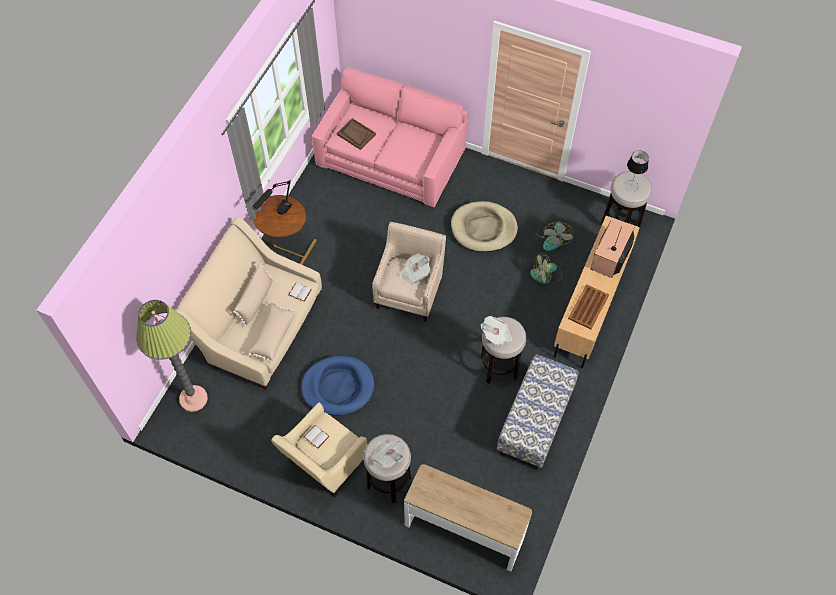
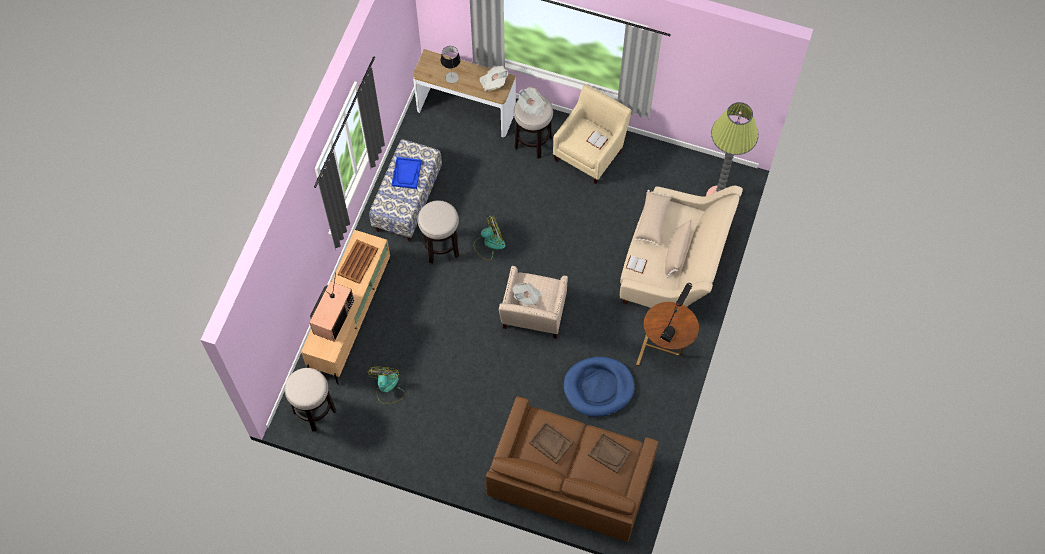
camera: 175 degrees right, 5 degrees up
(338, 387) = (589, 218): blue dog bed -> blue dog bed (598, 388)
(391, 157) = (570, 477): pink sofa -> brown sofa
(407, 145) = (550, 443): none -> brown tray
(483, 228) = (461, 394): beige dog bed -> none
(496, 335) = (445, 214): newspaper -> newspaper (493, 82)
(537, 411) = (406, 173): none -> blue tray
(546, 275) = (395, 345): fan -> fan (489, 243)
(631, 186) = (307, 384): table lamp -> table lamp (451, 77)

